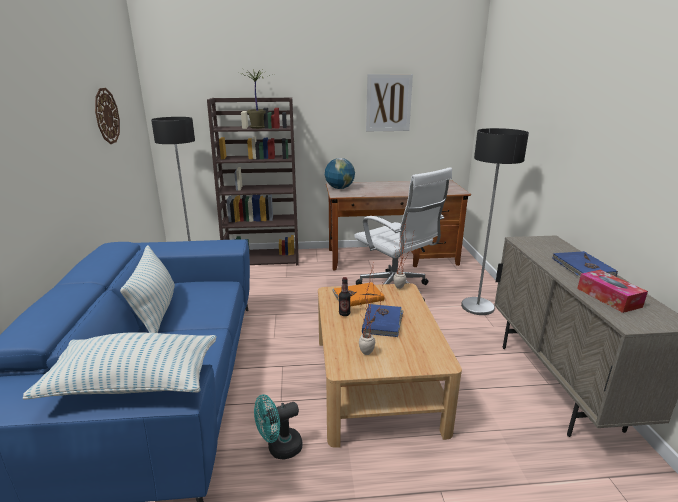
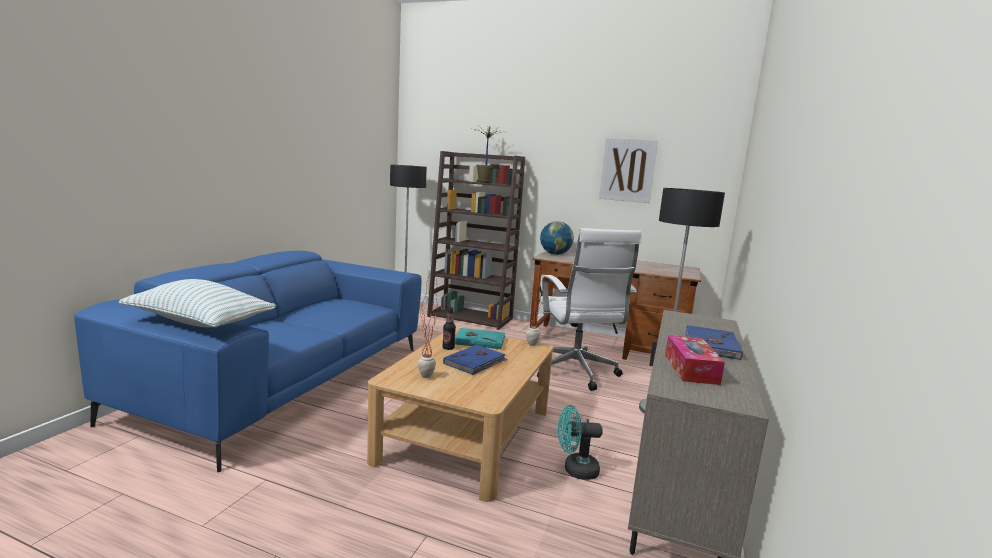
camera: 25 degrees right, 10 degrees down
(106, 116) = (342, 152): wall clock -> none
(156, 312) = (302, 310): pillow -> none
(279, 448) = (324, 449): turquoise fan -> turquoise fan (575, 470)
(357, 296) = (479, 340): orange book -> turquoise book

